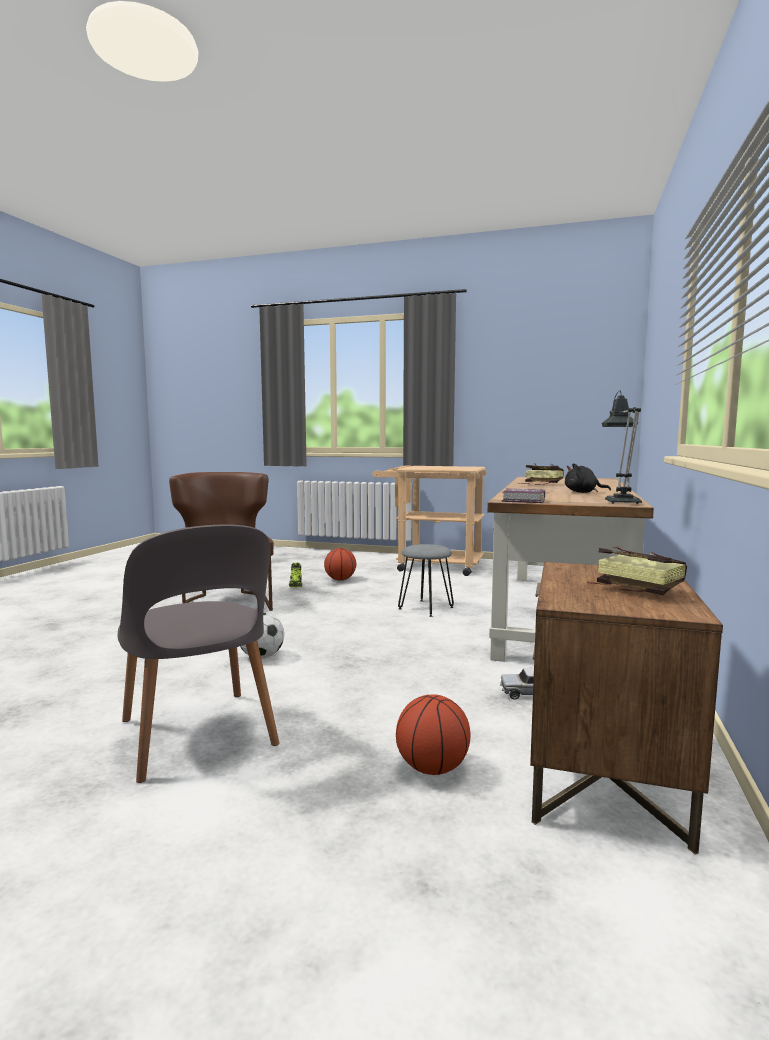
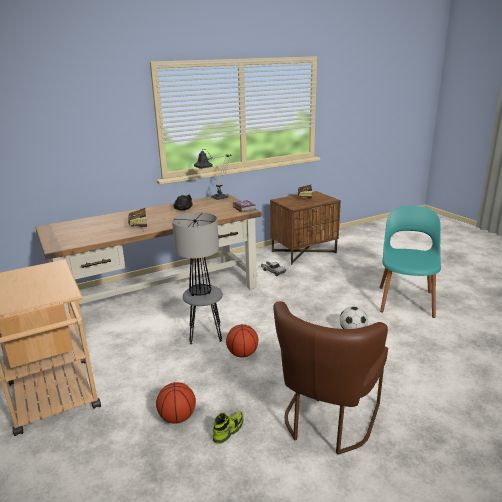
camera: 135 degrees left, 15 degrees up
(198, 736) = (406, 300): grey chair -> turquoise chair
(425, 546) = (200, 292): none -> table lamp
(432, 768) = (342, 267): basketball -> basketball (242, 354)

